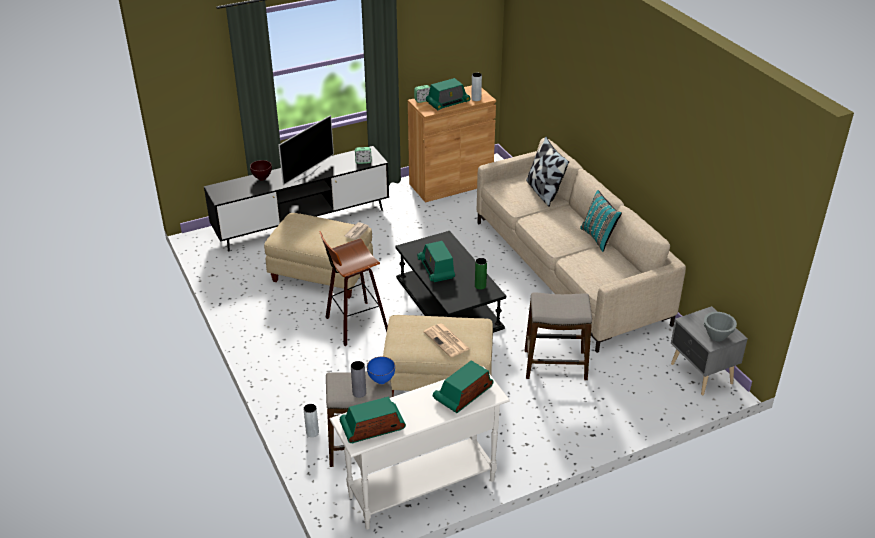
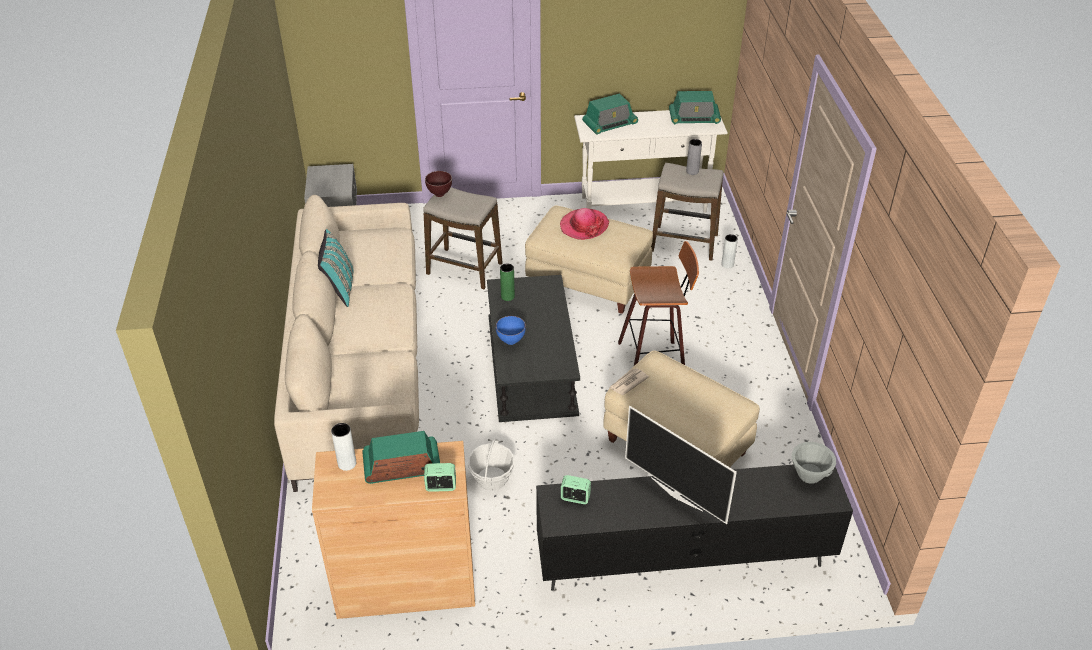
camera: 160 degrees left, 5 degrees up
(262, 179) = (752, 501): brown bowl -> brown bowl (439, 194)
(306, 174) = (677, 493): television -> television turned 105 degrees counterclockwise
(381, 380) = (669, 174): blue bowl -> blue bowl (511, 342)
(434, 234) = (492, 478): none -> basket
(436, 269) = (545, 330): radio -> none
(447, 341) = (584, 226): newspaper -> hat
(543, 192) = (343, 373): pillow -> none
(717, 336) = (332, 173): grey bowl -> grey bowl (809, 474)

